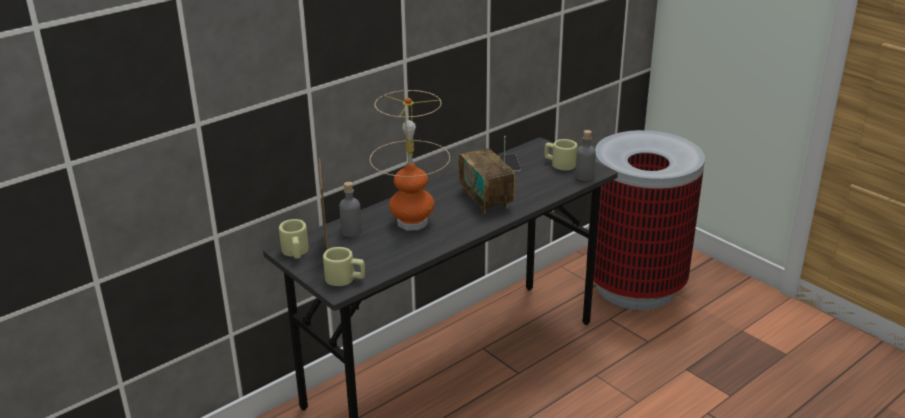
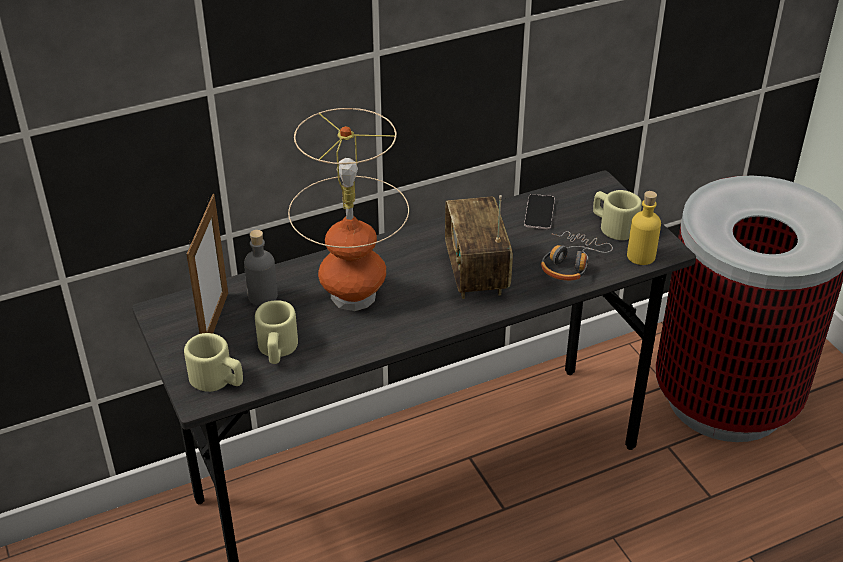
camera: 15 degrees right, 10 degrees up
(295, 252) = (172, 319): beige mug -> beige mug (277, 349)
(543, 186) = (570, 263): none -> headphones
(584, 176) = (641, 256): grey bottle -> yellow bottle

